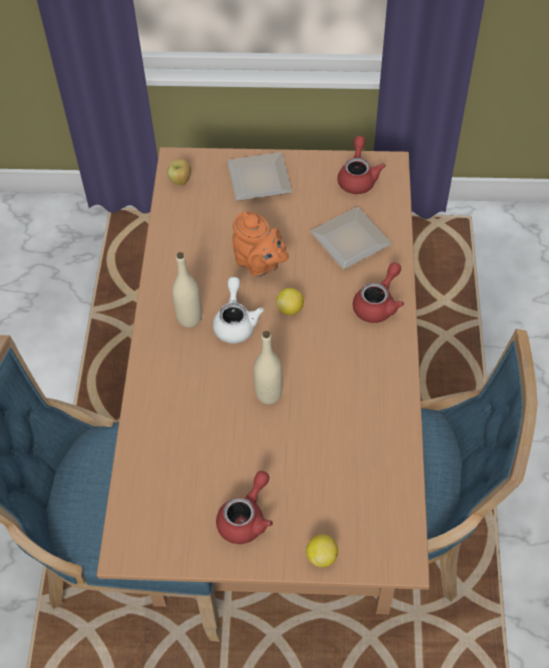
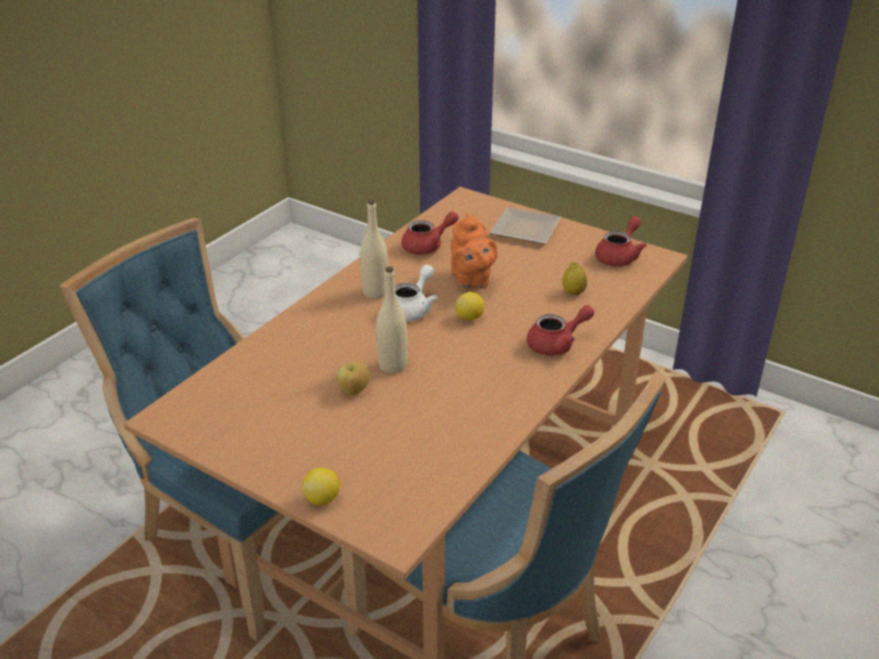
camera: 30 degrees right, 20 degrees down
(181, 181) = (456, 210): apple -> apple (354, 391)
(246, 518) = (284, 440): red teapot -> red teapot (428, 246)
(351, 239) = (573, 292): plate -> lemon

